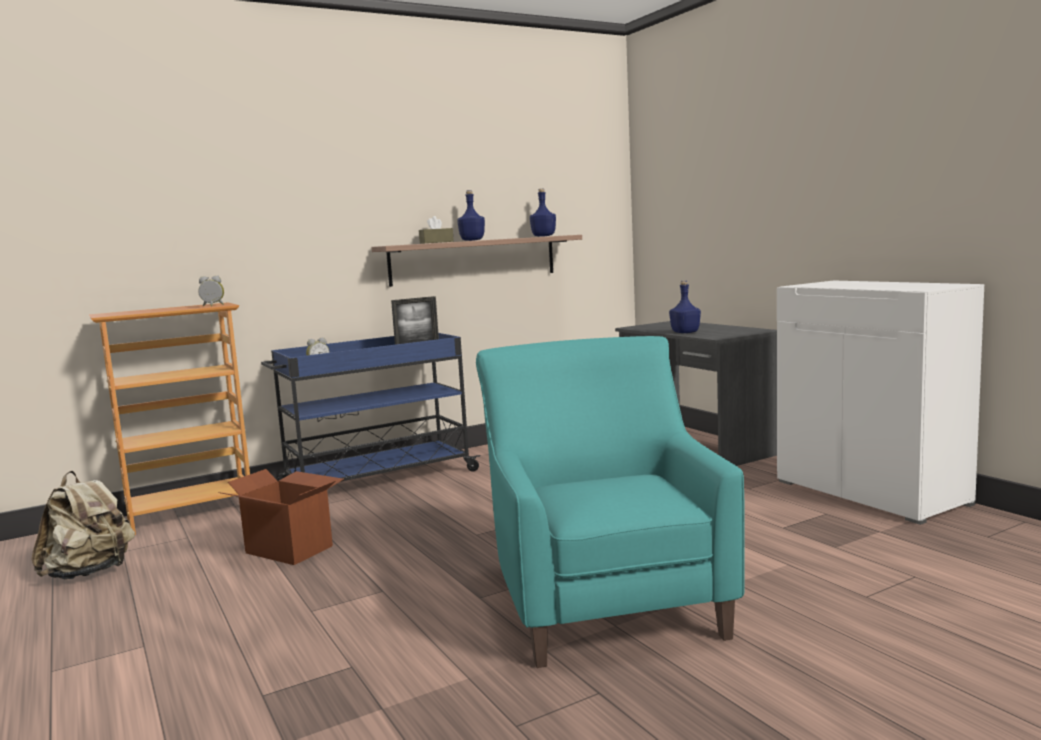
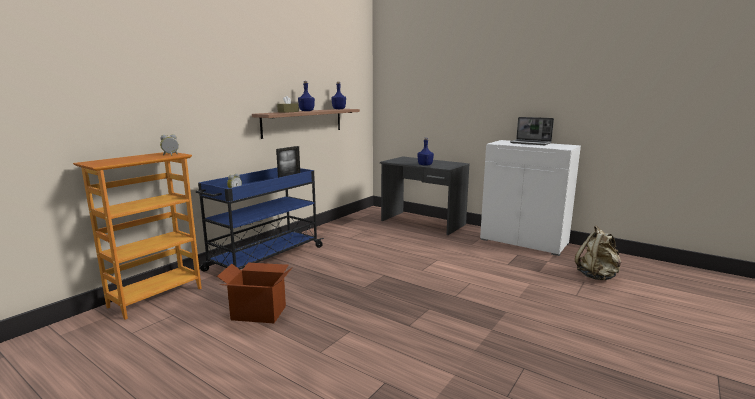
camera: 25 degrees left, 5 degrees up
(90, 573) = (123, 354): beige backpack -> beige backpack (597, 276)
(603, 600) = (471, 316): turquoise armchair -> none
(877, 283) = (531, 143): none -> laptop

